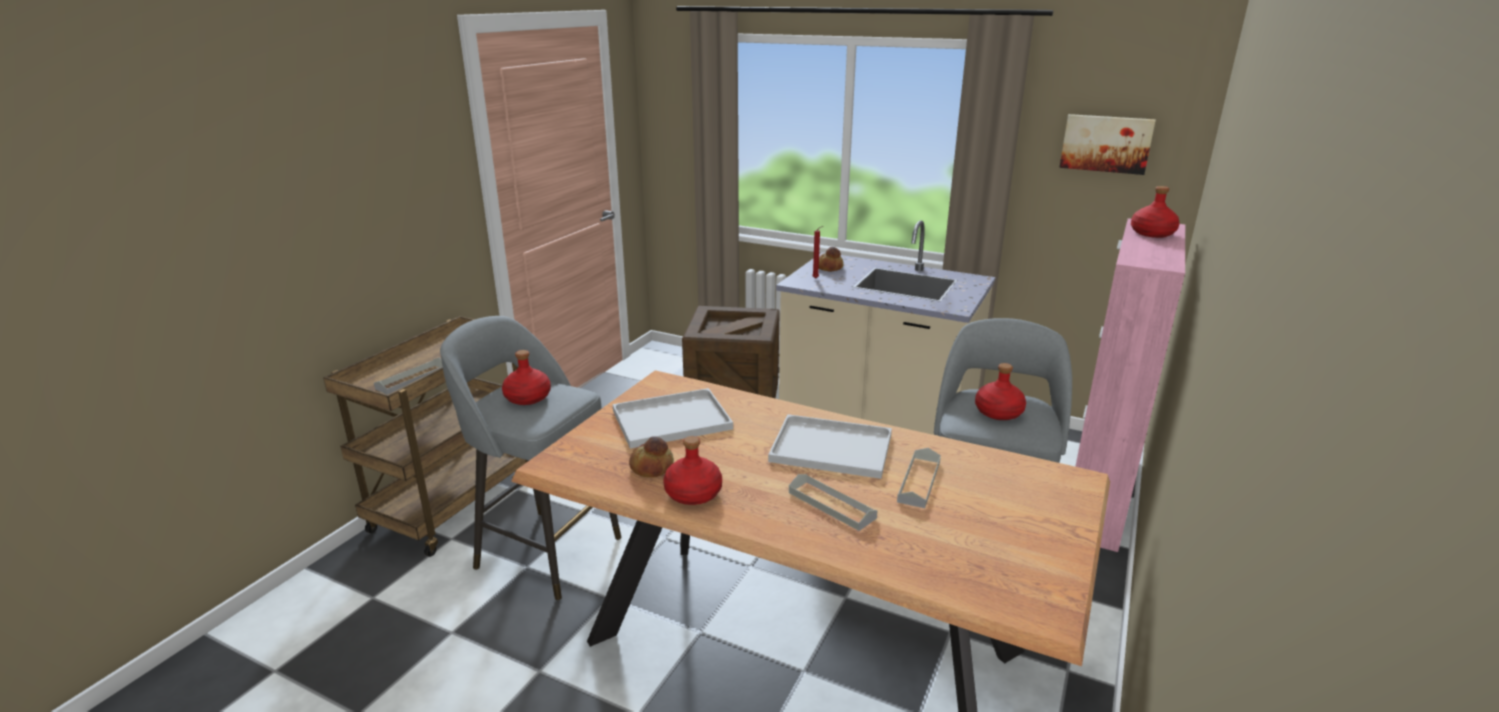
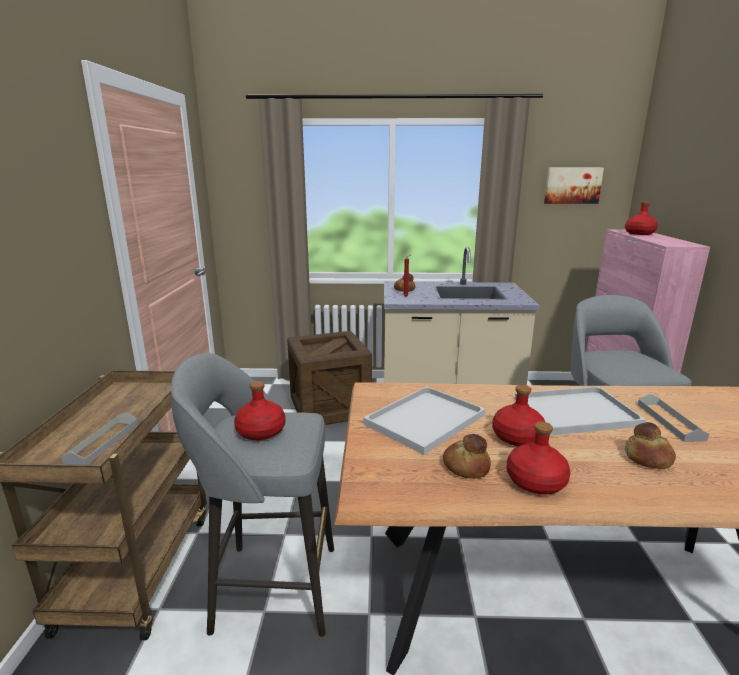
camera: 25 degrees left, 5 degrees down
(831, 505) = (648, 458): grey tray -> bread
(998, 412) = (628, 363): red bottle -> red bottle (517, 437)

